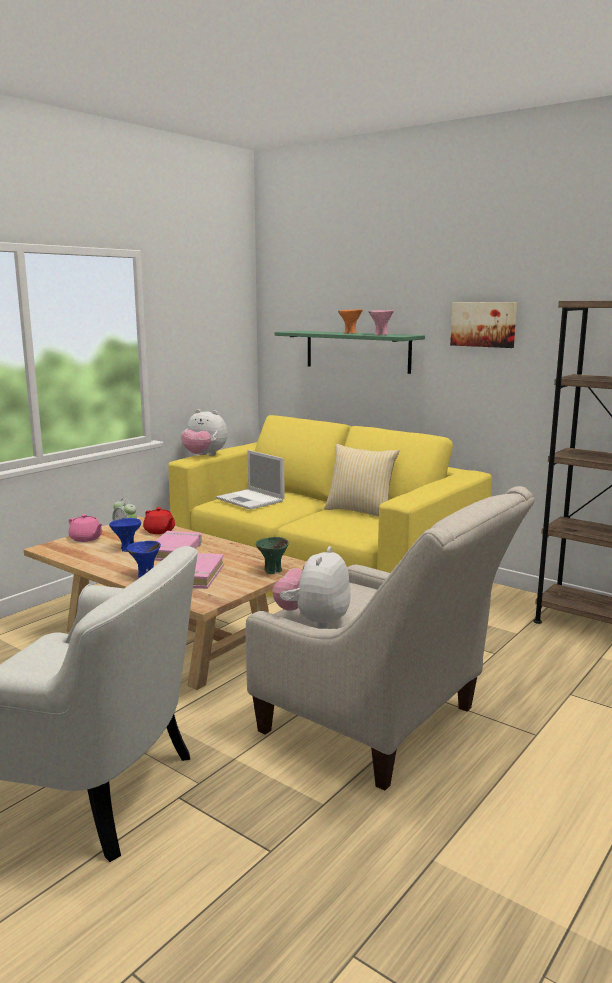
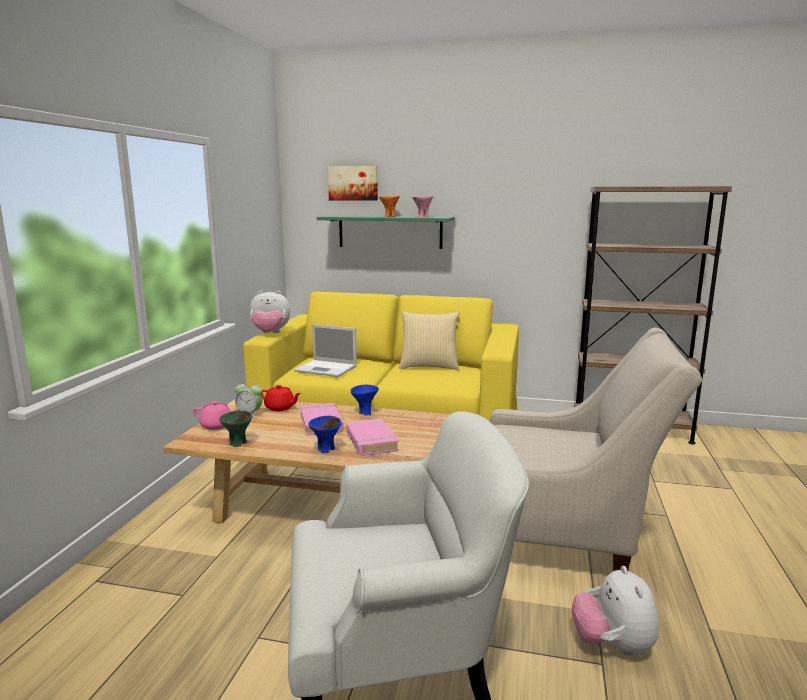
camera: 25 degrees left, 0 degrees up
(127, 549) = (272, 428): blue bowl -> blue bowl (365, 413)
(273, 571) = (429, 426): green bowl -> green bowl (238, 443)
(313, 621) = (525, 460): plush toy -> plush toy (612, 645)
(483, 324) = (507, 206): picture -> picture (353, 183)

